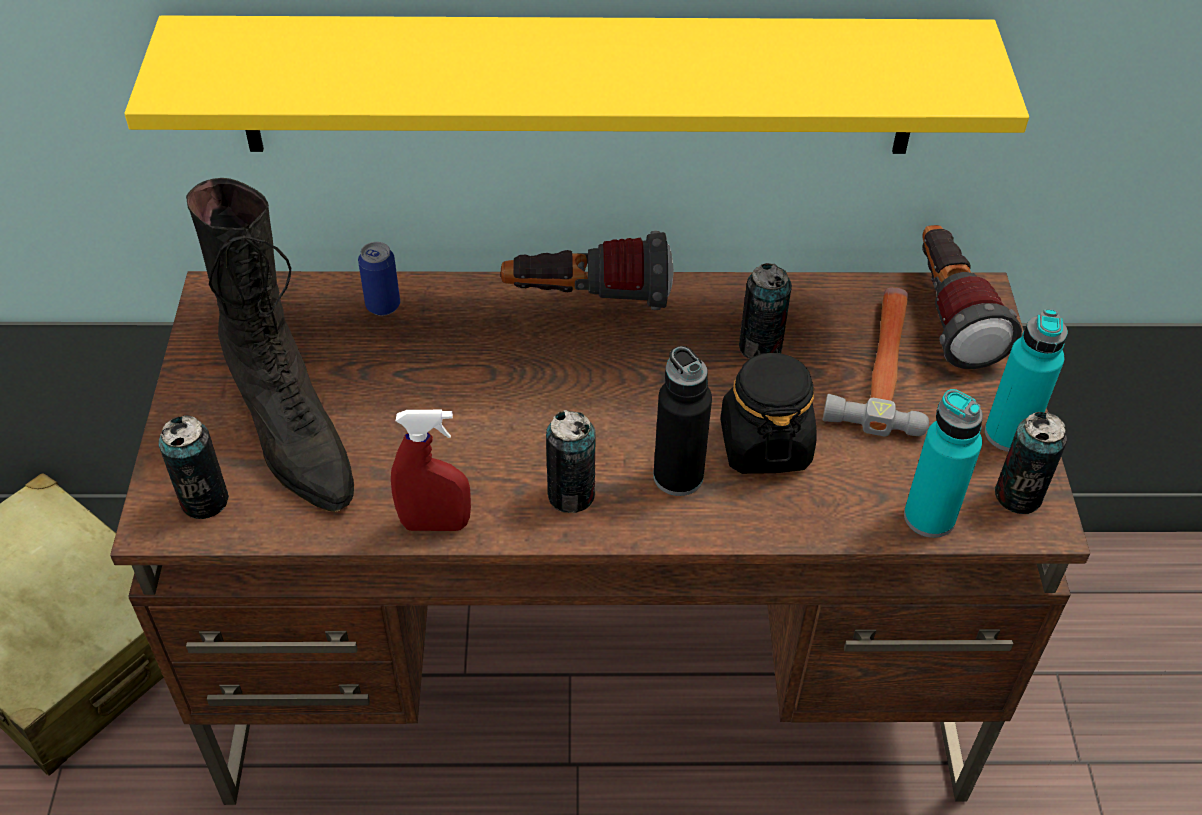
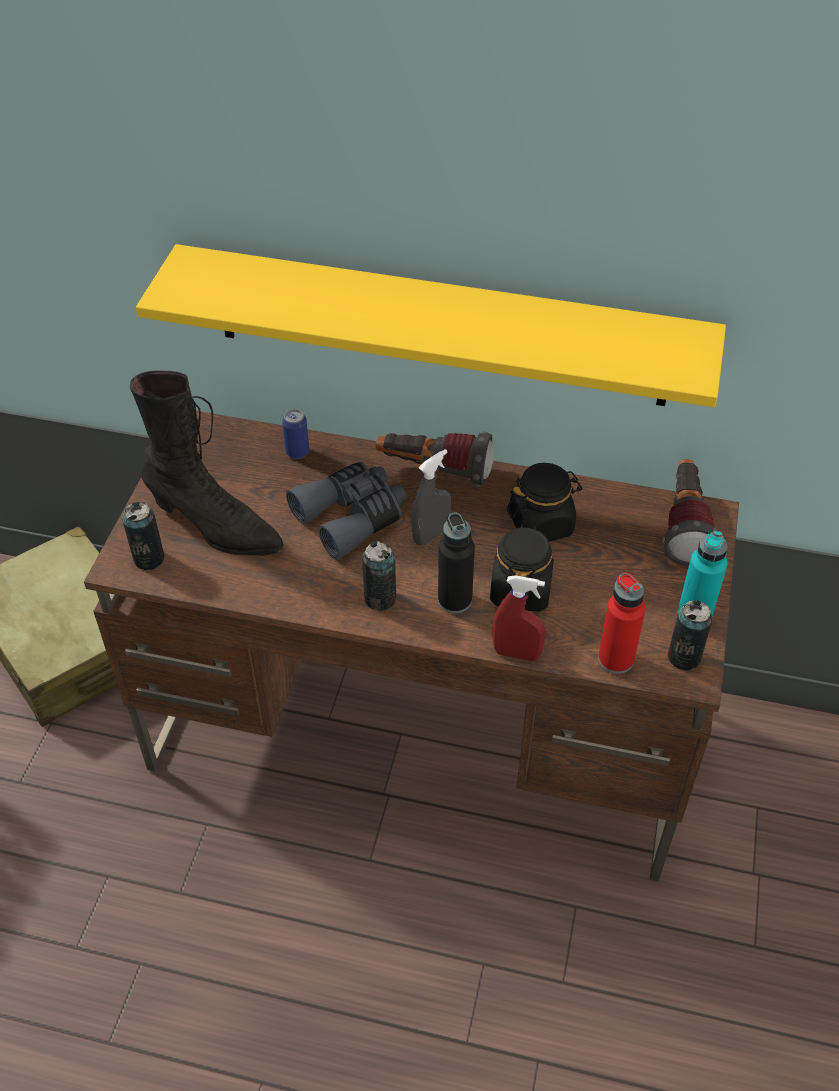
camera: 15 degrees right, 0 degrees up
(292, 435) = (214, 527): black boot -> black boot turned 45 degrees counterclockwise
(435, 524) = (287, 601): red spray bottle -> red spray bottle (516, 653)
(492, 384) = (352, 517): none -> grey binoculars
(613, 389) = (431, 535): none -> grey spray bottle
(760, 347) = (541, 524): can -> black jar
(882, 365) = (622, 551): hammer -> none
(929, 517) = (615, 659): turquoise bottle -> red bottle

